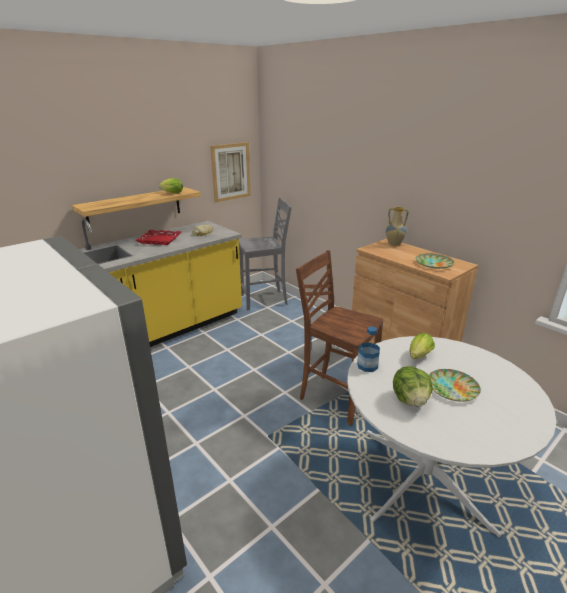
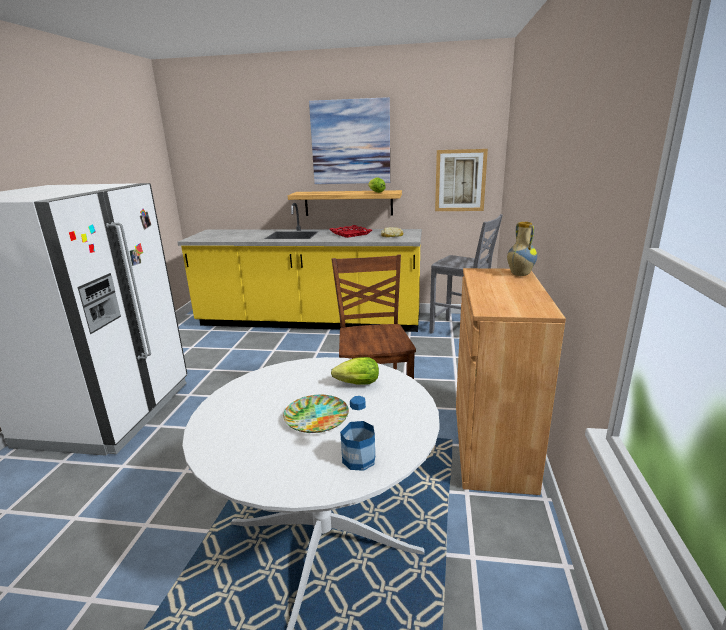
camera: 50 degrees right, 5 degrees down
(129, 142) = (350, 142): none -> picture
(367, 365) = (301, 367): bottle -> bottle (359, 459)
(410, 400) = (265, 402): lettuce -> none
(433, 263) = (505, 299): plate -> none

